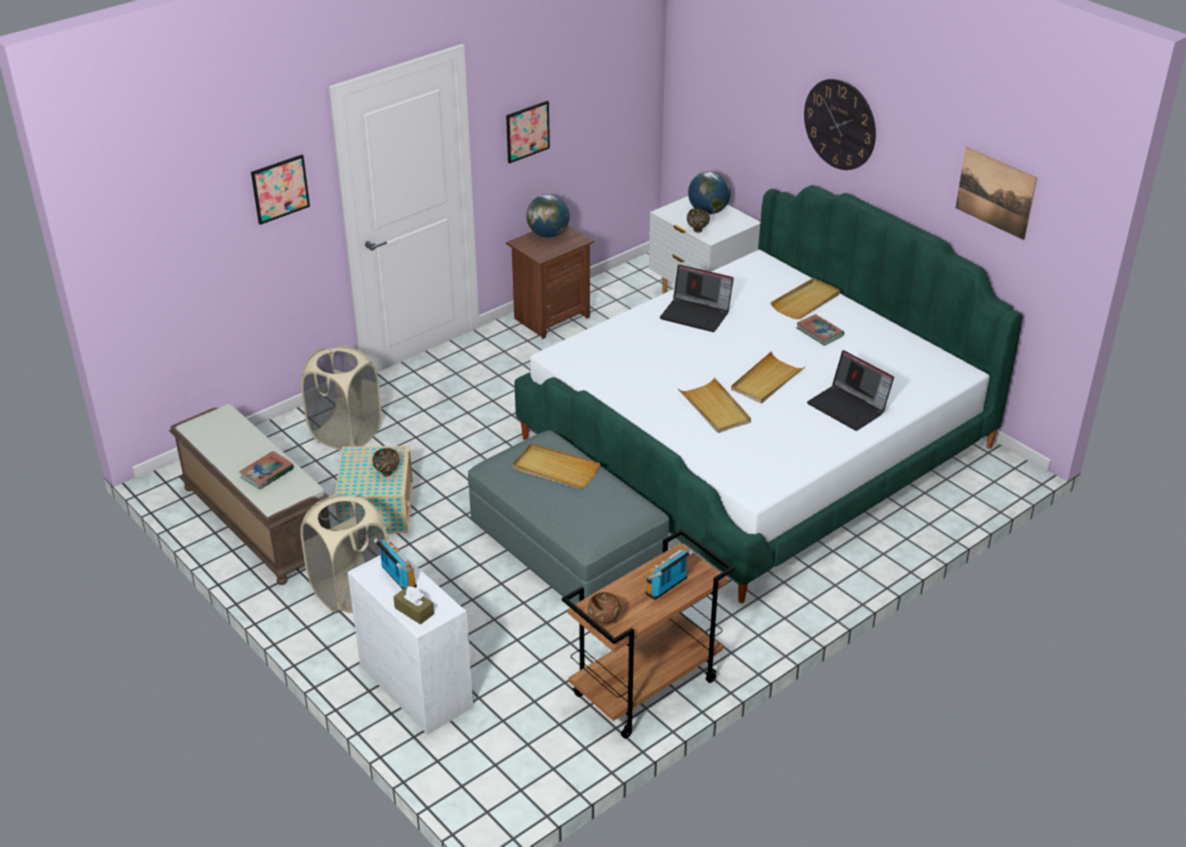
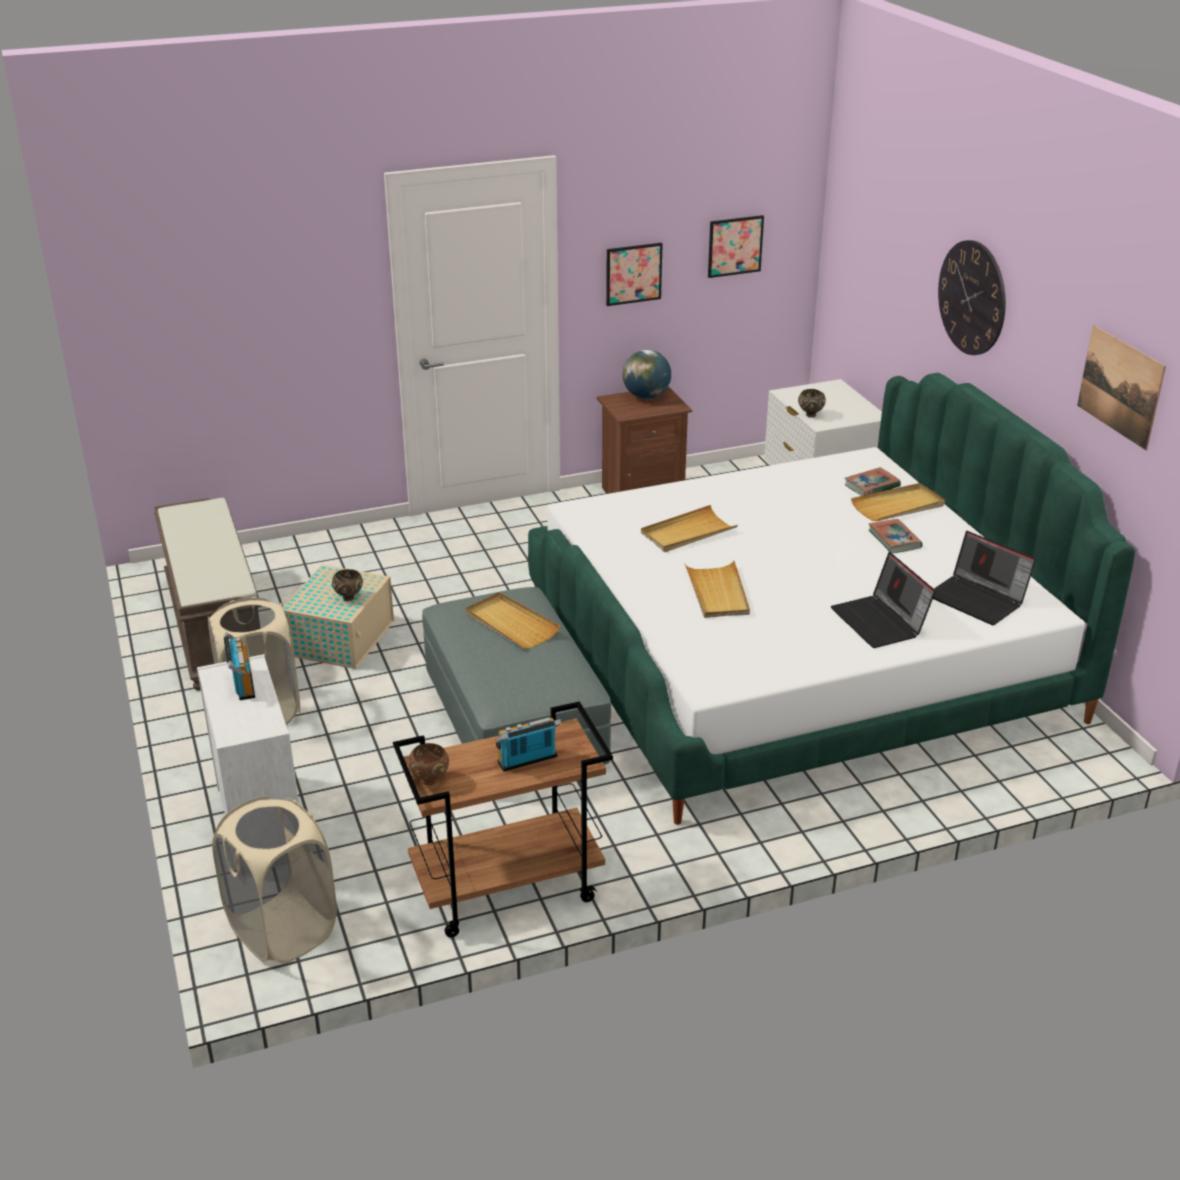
camera: 20 degrees right, 5 degrees down
(267, 473) = (211, 566): book -> book (872, 486)
(280, 189) = (317, 277): picture -> picture (735, 246)
(345, 434) = (358, 562): beige laundry basket -> beige laundry basket (282, 930)
(414, 611) = (234, 721): brown tissue box -> none
(696, 314) = (760, 497): laptop -> laptop (978, 599)
(708, 211) = (835, 399): globe -> none
(766, 381) = (797, 576): beige tray -> beige tray (687, 532)

